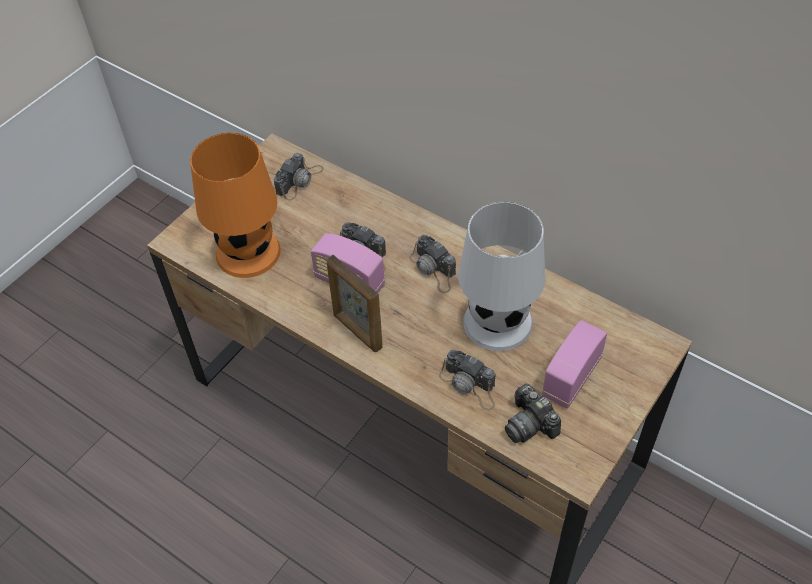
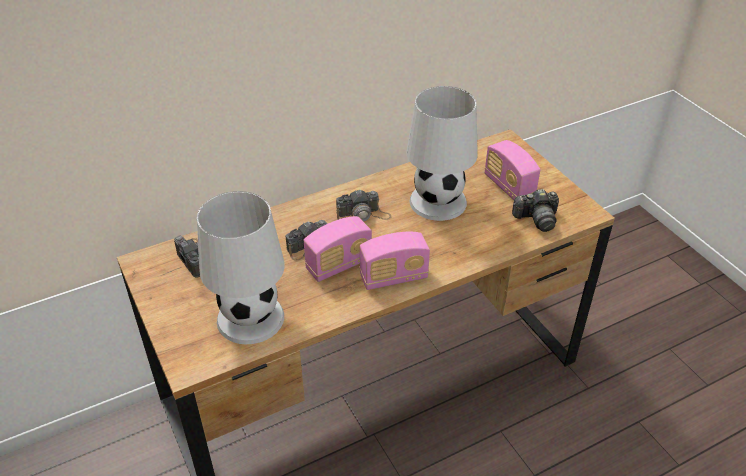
camera: 65 degrees left, 10 degrees down
(247, 251) = (249, 318): orange table lamp -> white table lamp
(357, 331) = (394, 277): picture frame -> radio
(469, 385) = (486, 235): camera -> none

